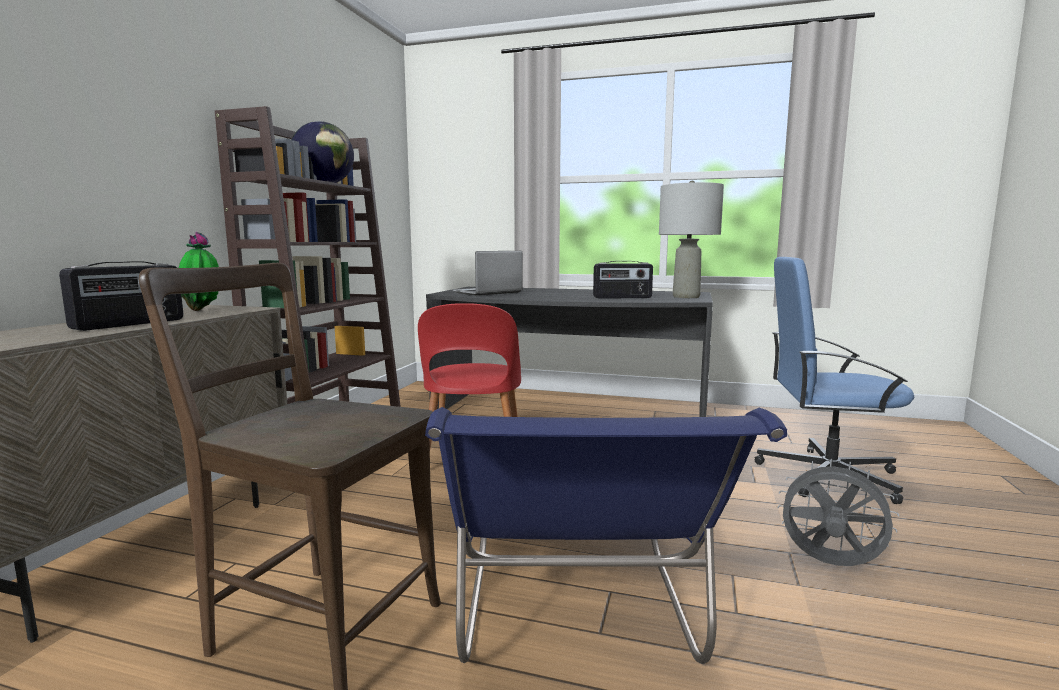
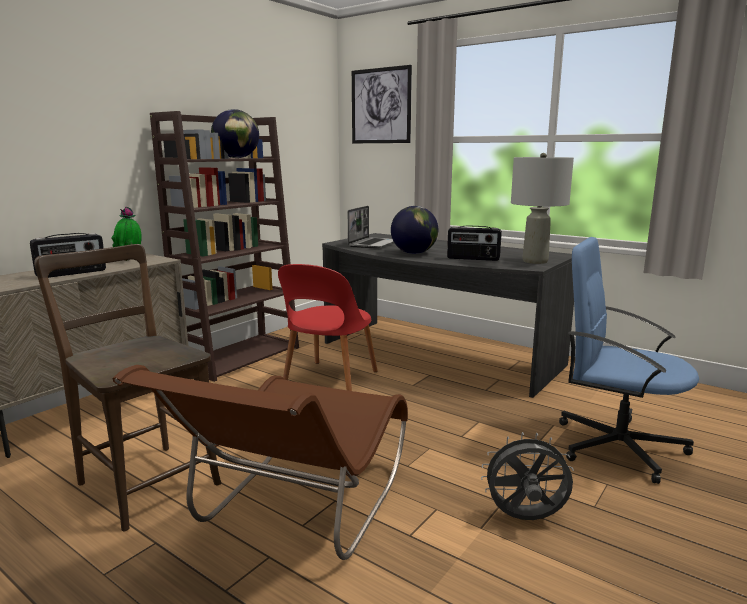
camera: 20 degrees right, 5 degrees up
(464, 144) = (380, 106): none -> picture
(487, 292) = (373, 244): laptop -> laptop turned 135 degrees clockwise
(550, 296) = (414, 253): none -> globe
(576, 620) = (295, 513): blue chair -> brown chair
(829, 565) = (525, 519): grey fan -> grey fan turned 45 degrees counterclockwise

